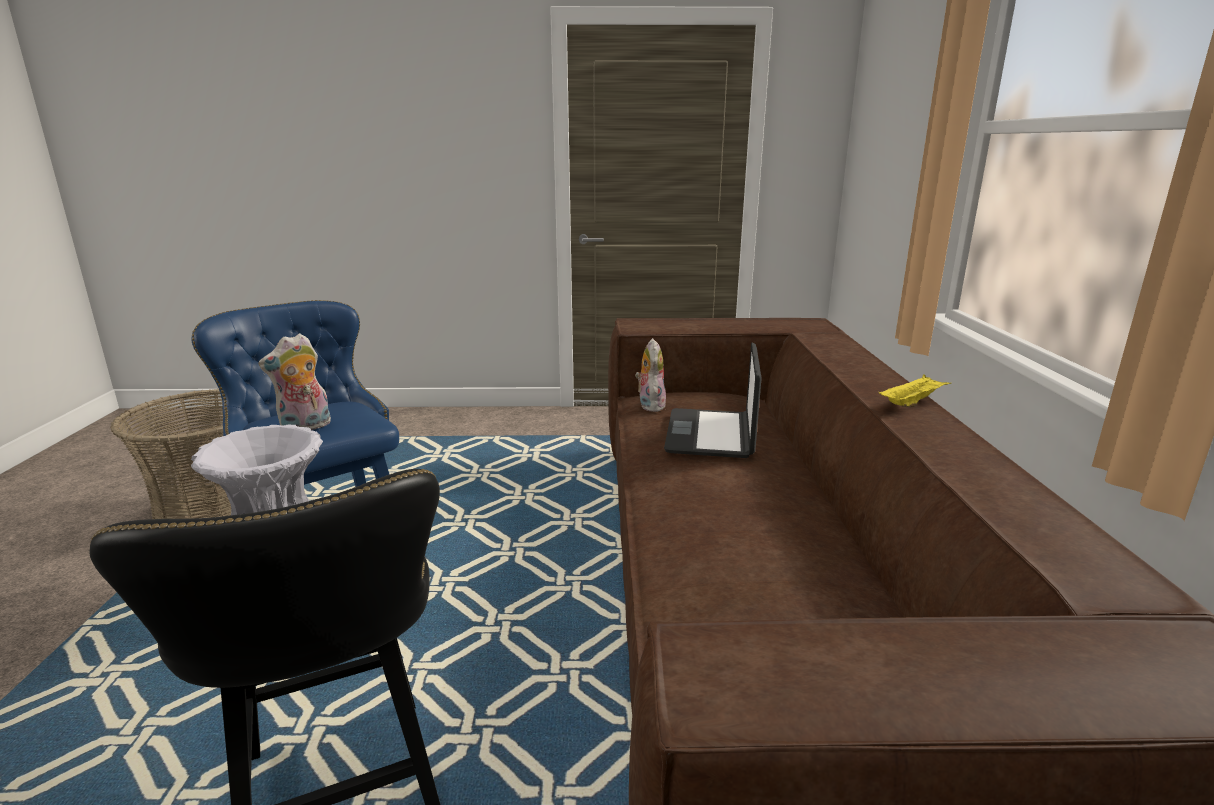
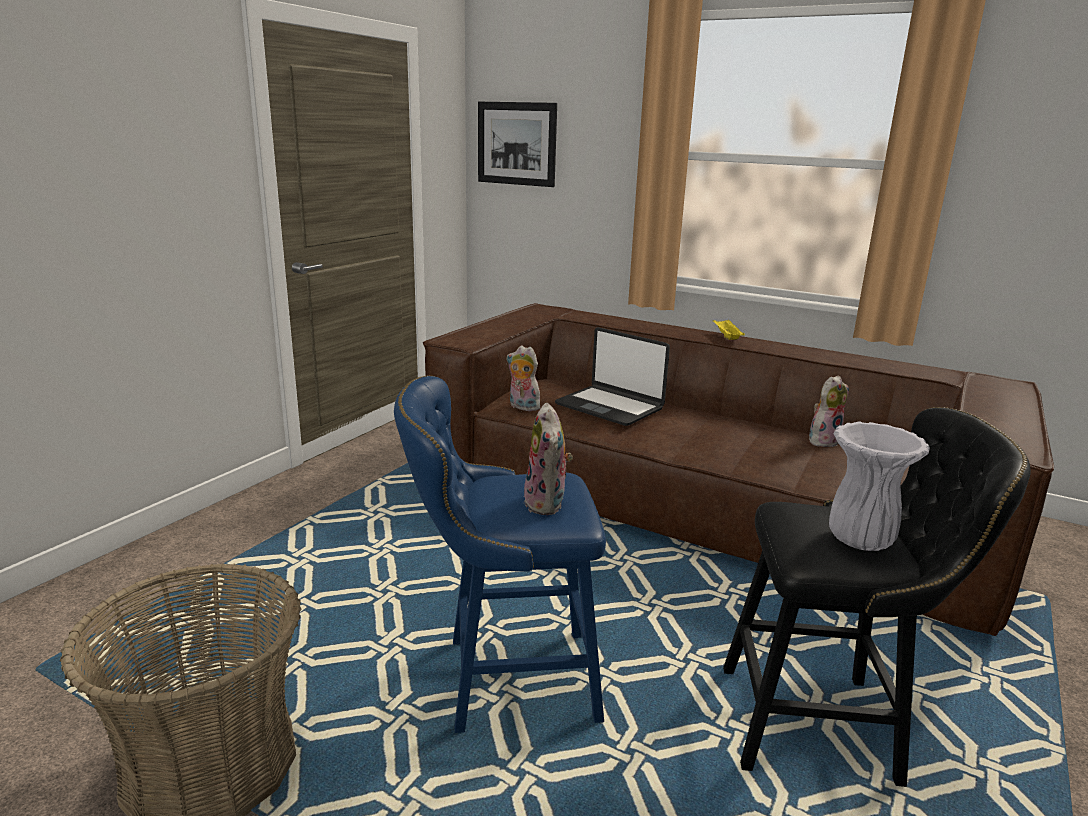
camera: 60 degrees left, 0 degrees up
(833, 583) = (823, 440): none -> plush toy
(873, 128) = (516, 143): none -> picture

